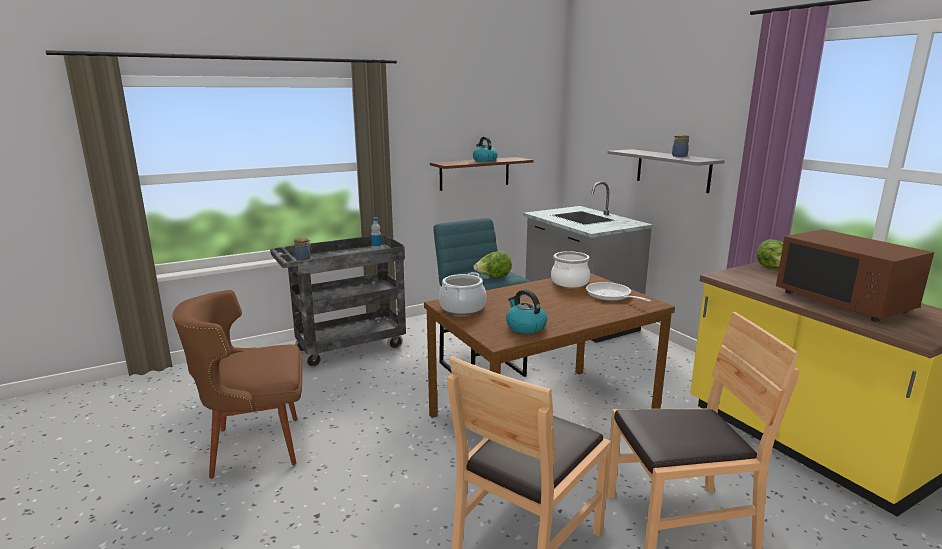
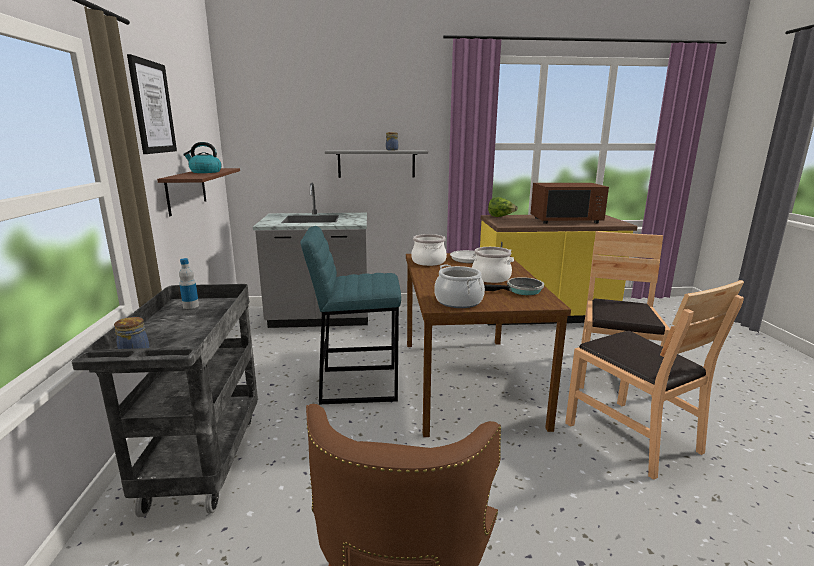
camera: 65 degrees left, 0 degrees up
(438, 112) = (152, 107): none -> picture
(493, 277) = (380, 279): lettuce -> none
(525, 327) = (521, 290): kettle -> frying pan
(552, 311) = (491, 277): none -> cooking pot

